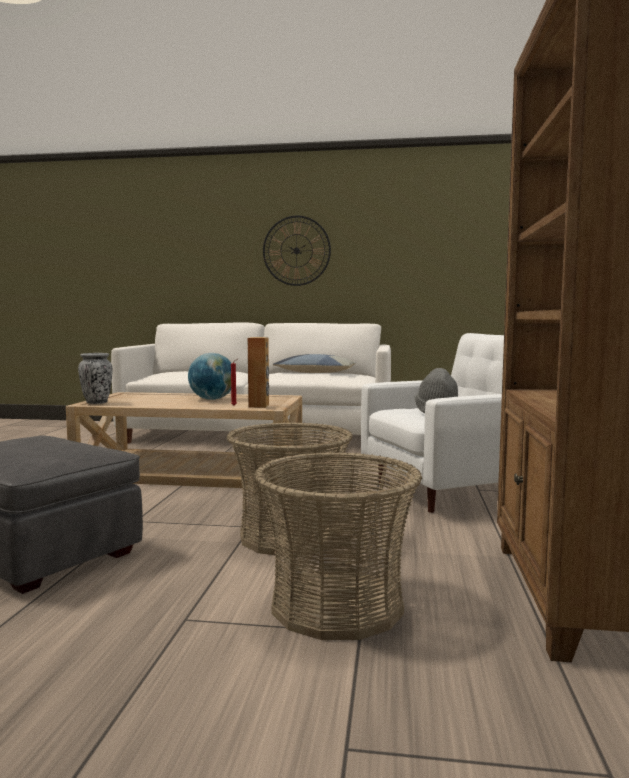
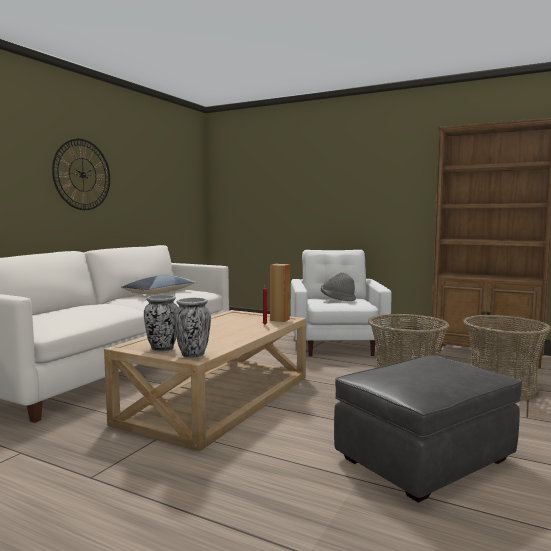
camera: 70 degrees left, 0 degrees up
(119, 398) = (162, 349): none -> vase
(212, 399) = (217, 327): globe -> none

